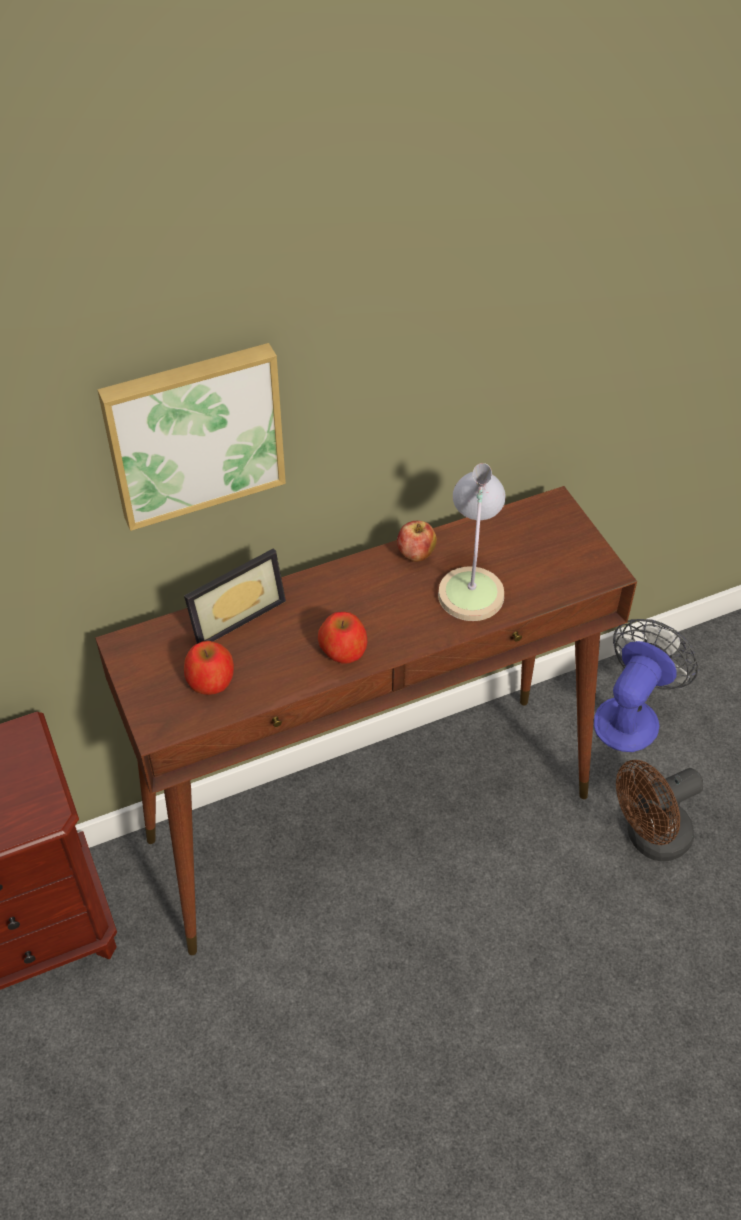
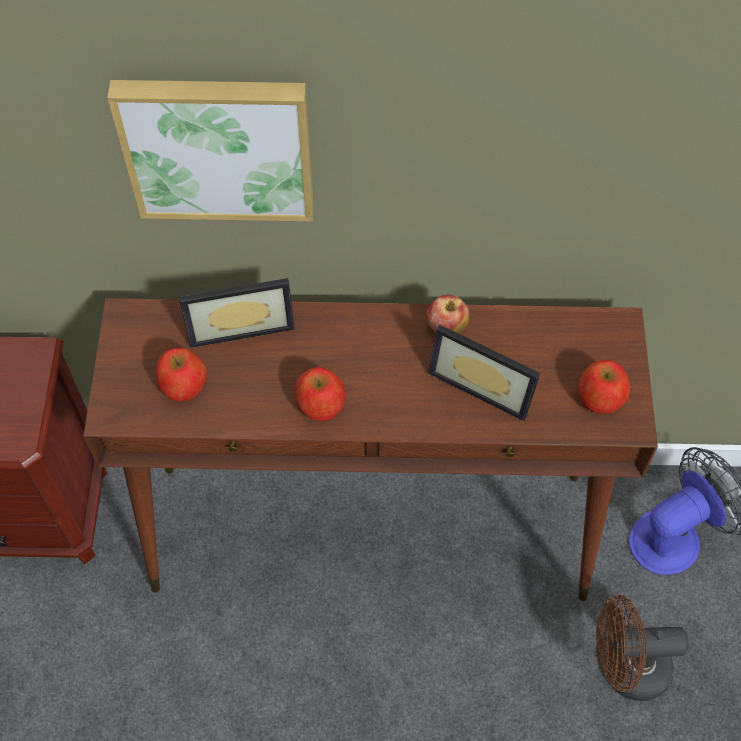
camera: 25 degrees right, 10 degrees up
(471, 583) = (484, 382): table lamp -> picture frame
(571, 561) = (600, 396): none -> apple

